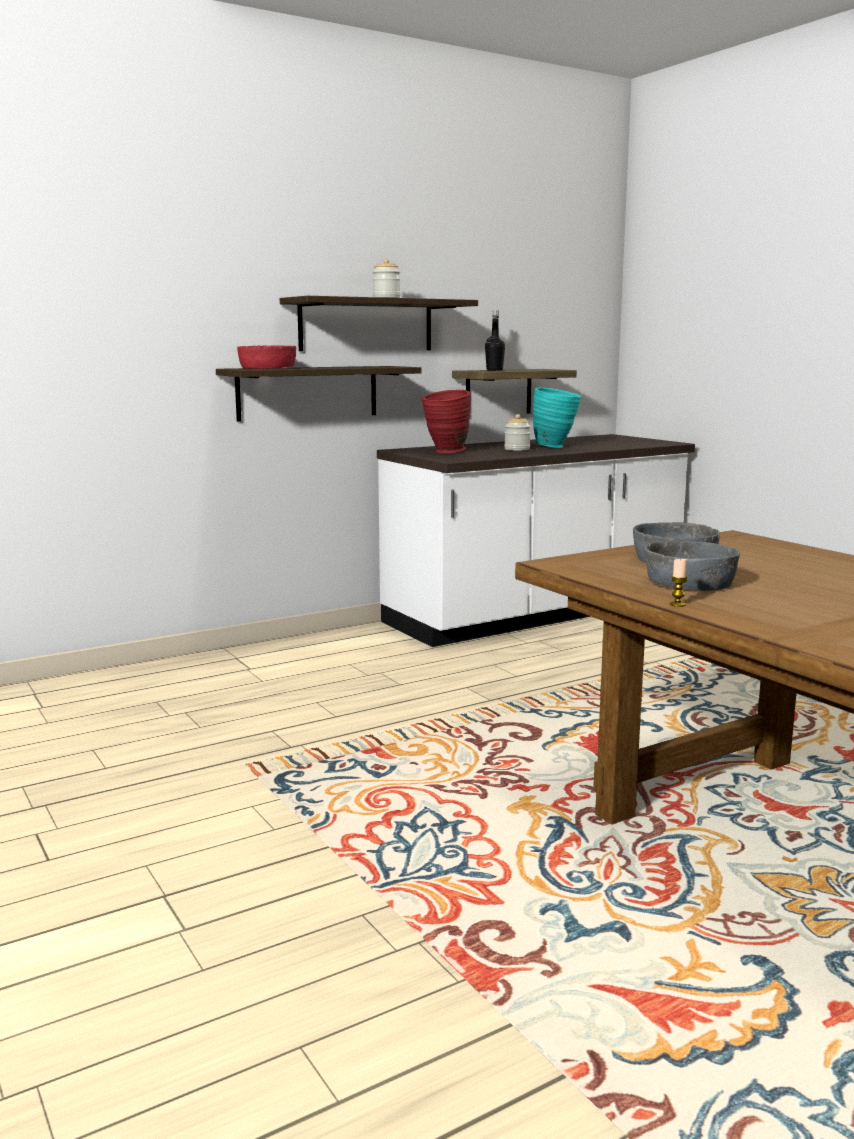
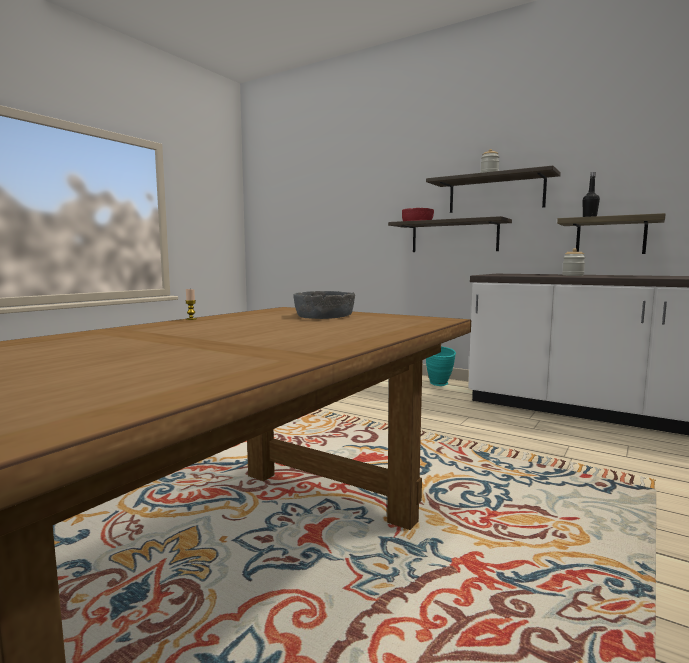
camera: 65 degrees right, 5 degrees down
(446, 452) = (515, 274): red vase -> none
(556, 447) = (614, 276): turquoise vase -> turquoise vase (439, 385)
(691, 582) = (255, 319): grey bowl -> none

